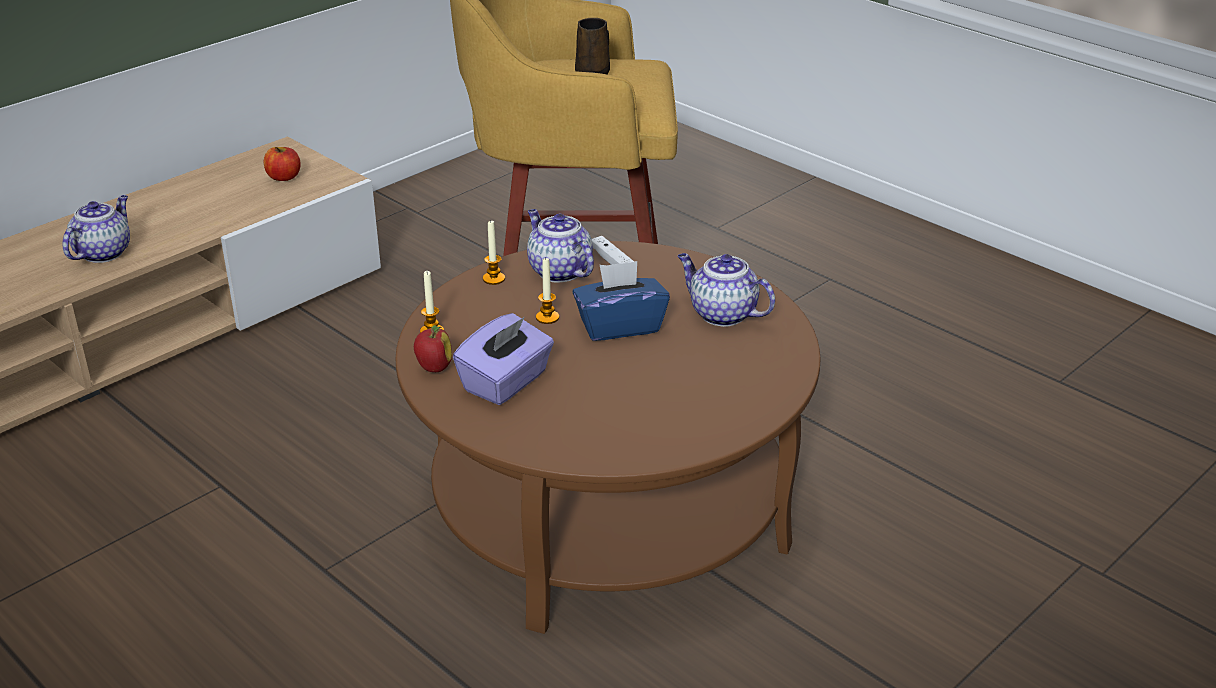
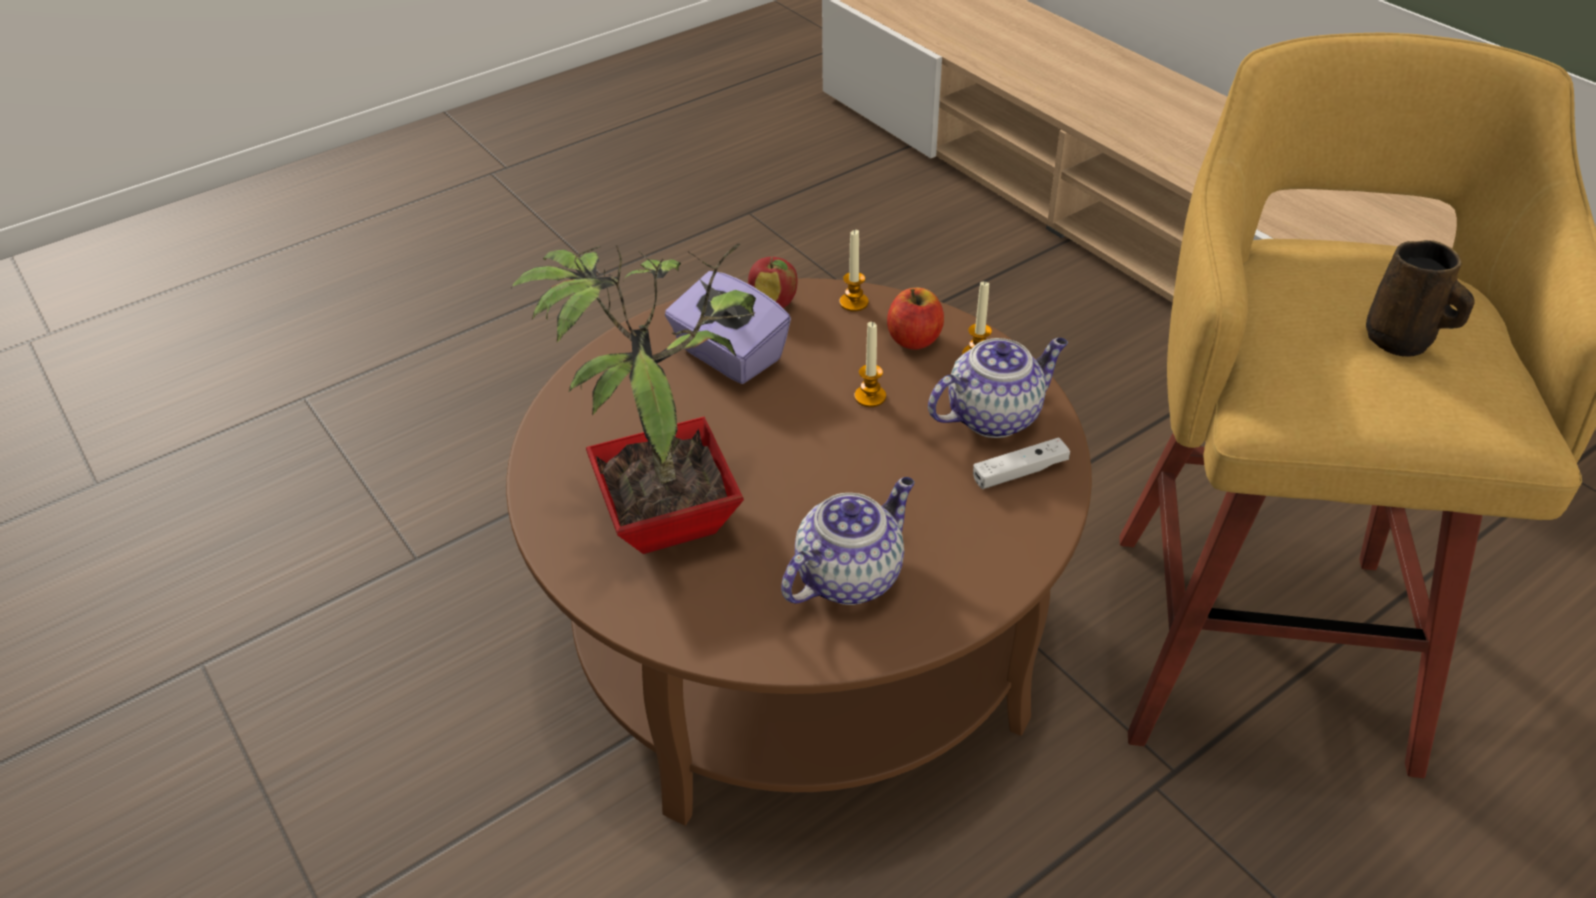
camera: 100 degrees right, 10 degrees up
(103, 252) = (1162, 134): teapot -> none
(284, 177) = (1386, 241): apple -> apple (914, 339)
(620, 326) = (836, 462): blue tissue box -> none
(692, 387) = (667, 515): none -> potted plant

